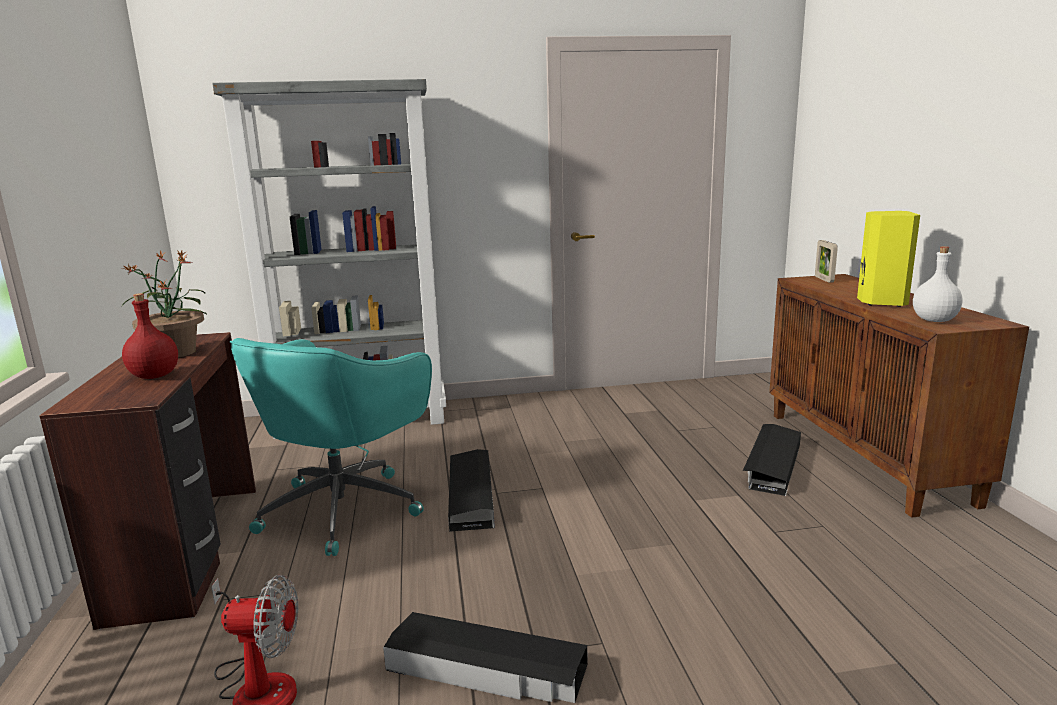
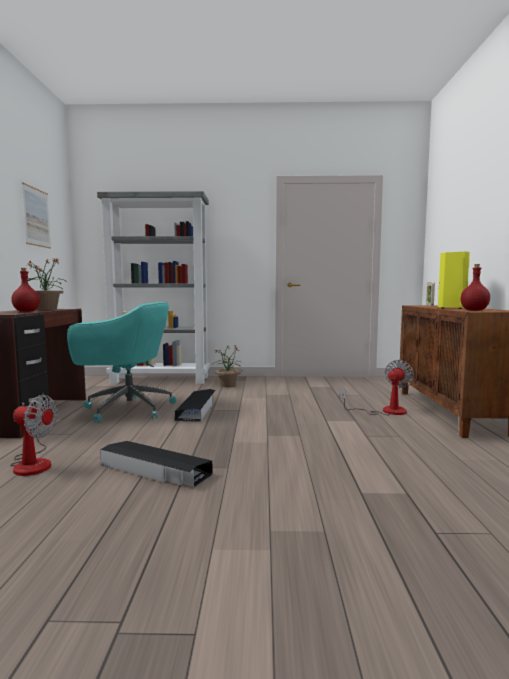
camera: 10 degrees right, 10 degrees down
(100, 147) = (36, 217): none -> picture
(345, 508) = (126, 408): turquoise office chair -> turquoise office chair turned 120 degrees counterclockwise
(488, 423) = (227, 385): none -> potted plant
(771, 465) = (385, 411): black storage box -> fan
(934, 320) = (474, 310): white bottle -> red bottle

